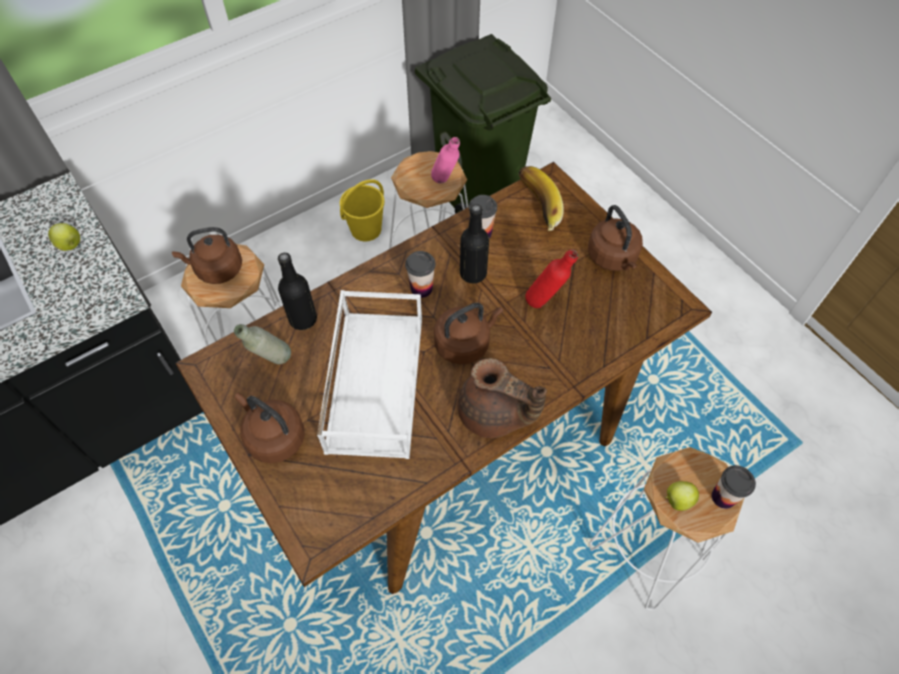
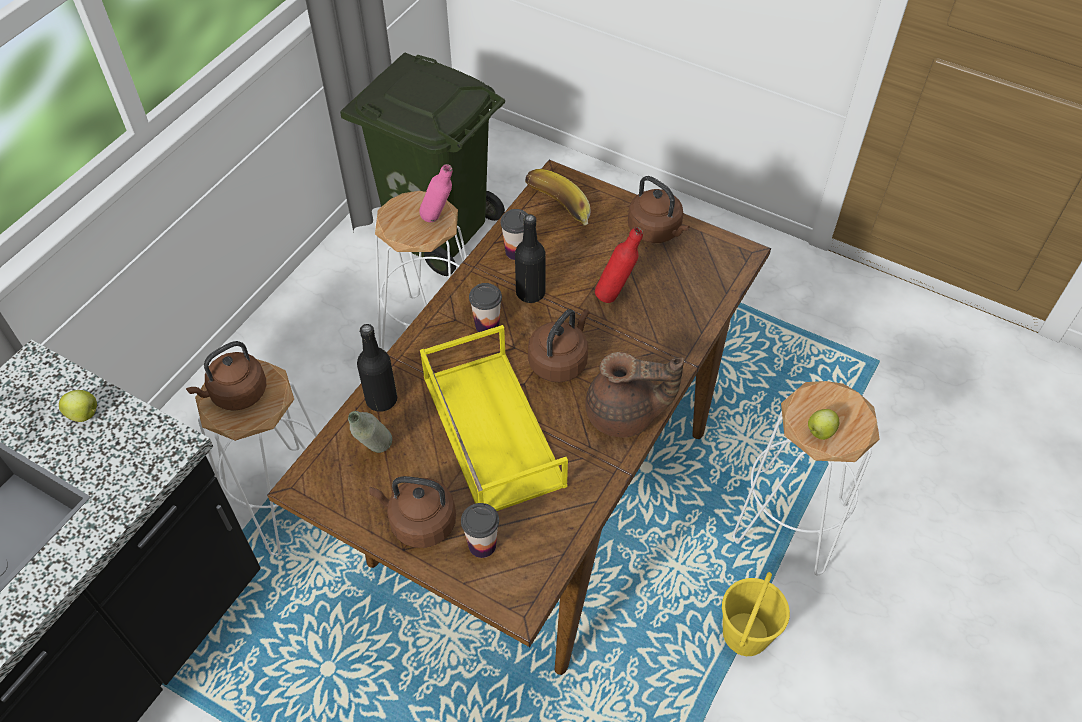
camera: 25 degrees left, 5 degrees down
(365, 230) = (331, 314): yellow bucket -> yellow bucket (745, 635)
(374, 380) = (490, 430): white tray -> yellow tray
(723, 497) = (857, 413): cup -> cup (482, 545)

